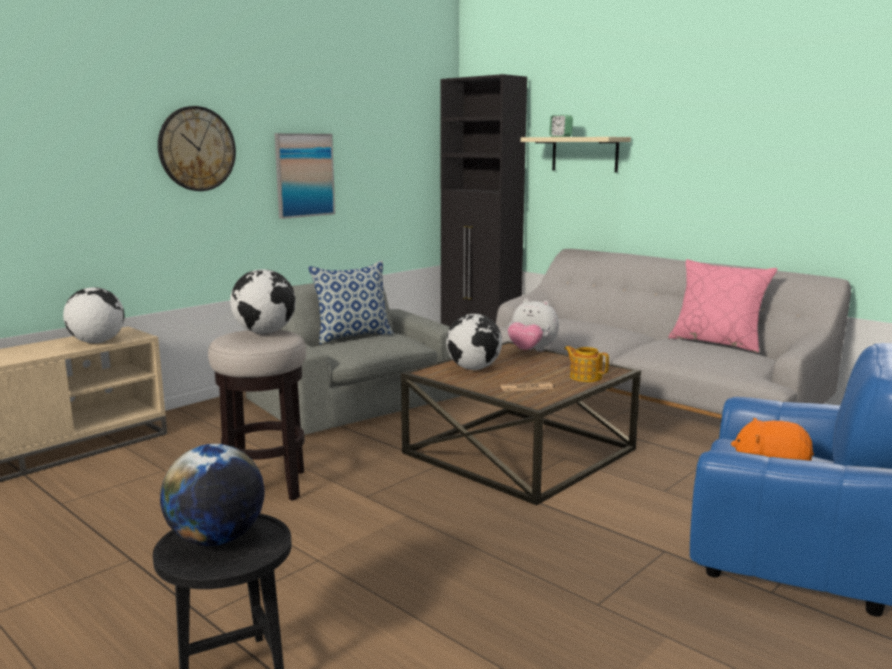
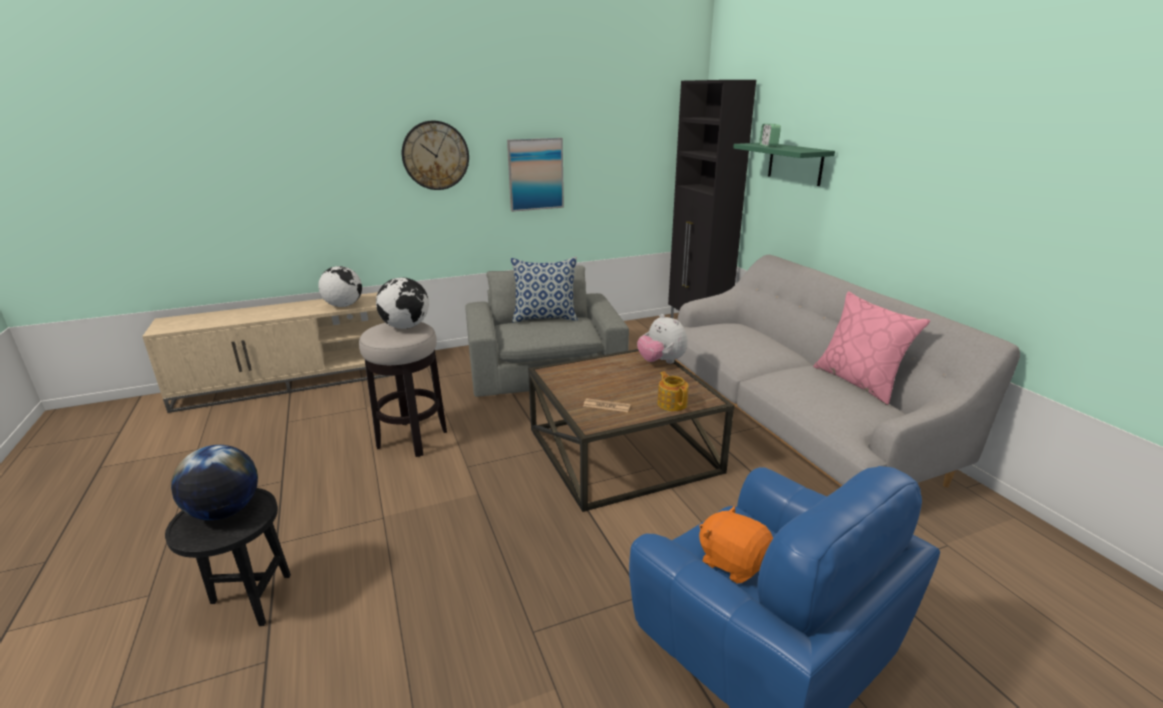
camera: 25 degrees right, 10 degrees up
(474, 369) = (589, 374): globe -> none
(584, 154) = (795, 163): beige shelf -> green shelf

